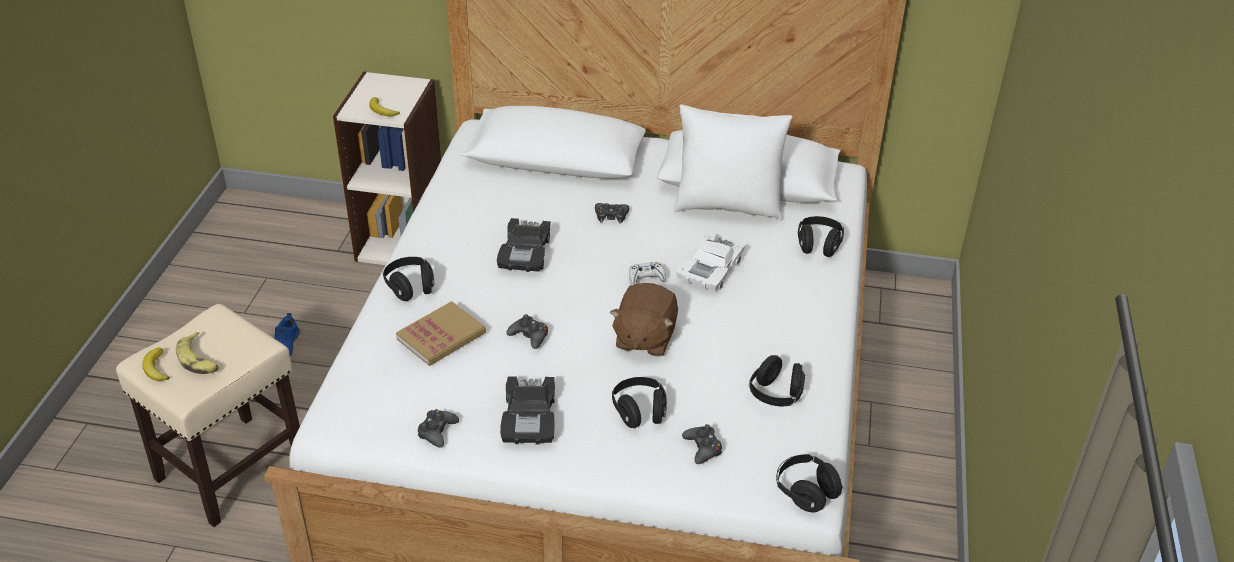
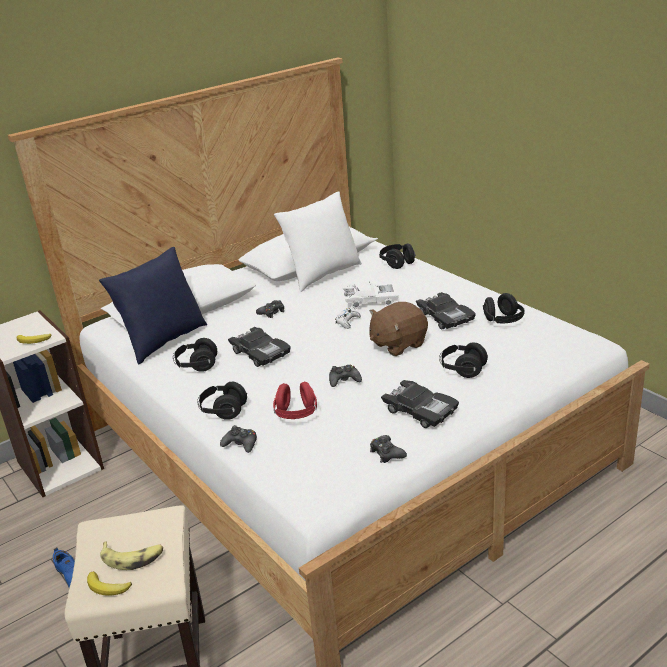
camera: 45 degrees left, 10 degrees down
(441, 336) = (296, 414): book -> red headphones
(488, 181) = (163, 341): none -> blue pillow
(644, 338) = (398, 344): brown plush toy -> brown plush toy turned 90 degrees clockwise
(703, 448) = (520, 360): black game controller -> black game controller (241, 444)
(710, 270) = (370, 300): white toy car -> white toy car turned 75 degrees counterclockwise
(733, 345) = (445, 317): none -> black toy car
(806, 492) = (590, 343): black headphones -> black headphones (196, 365)

